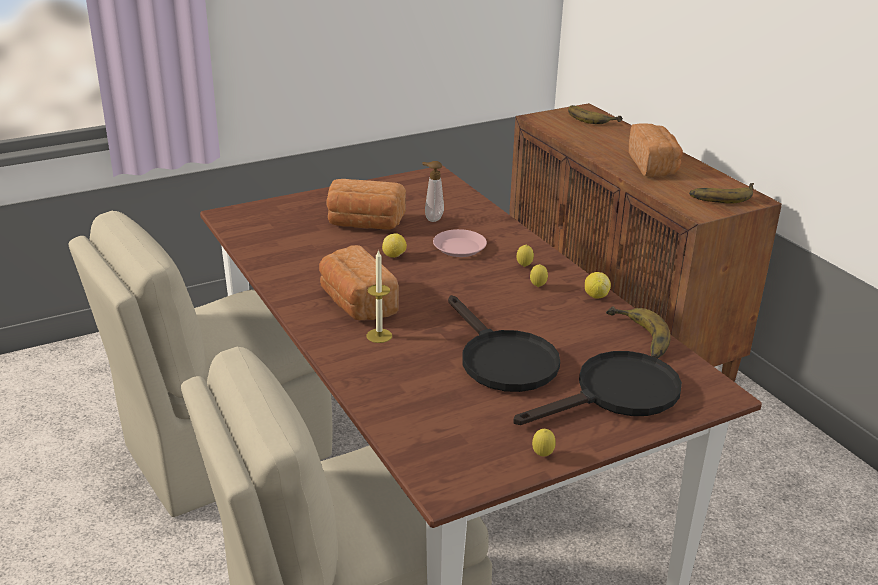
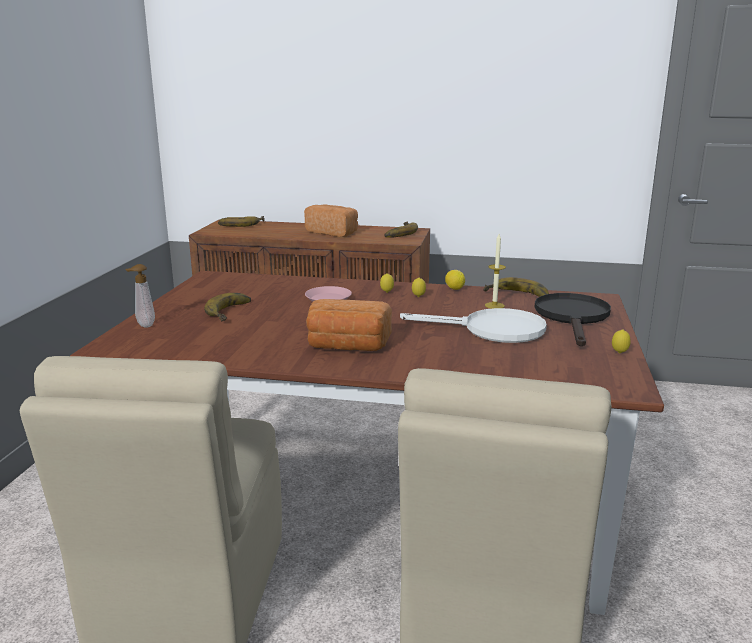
camera: 50 degrees left, 10 degrees down
(364, 224) = (233, 312): bread -> banana
(379, 335) = (405, 352): candle -> candle (494, 305)
(394, 256) = (302, 317): lemon -> none
(432, 218) = (271, 294): soap dispenser -> soap dispenser (144, 325)
(501, 359) = (492, 330): black frying pan -> white frying pan

